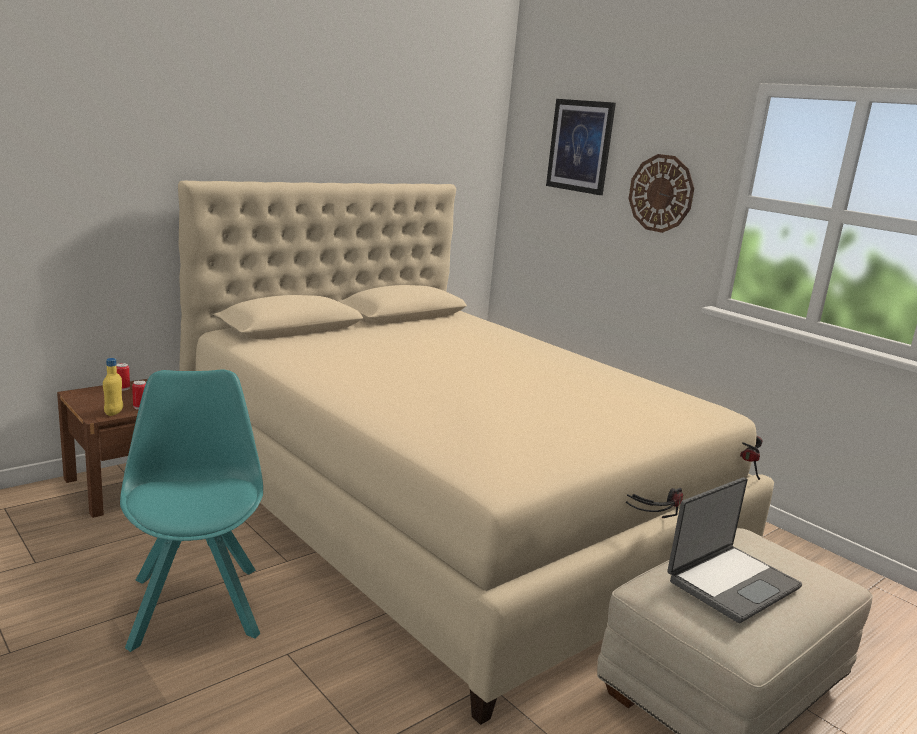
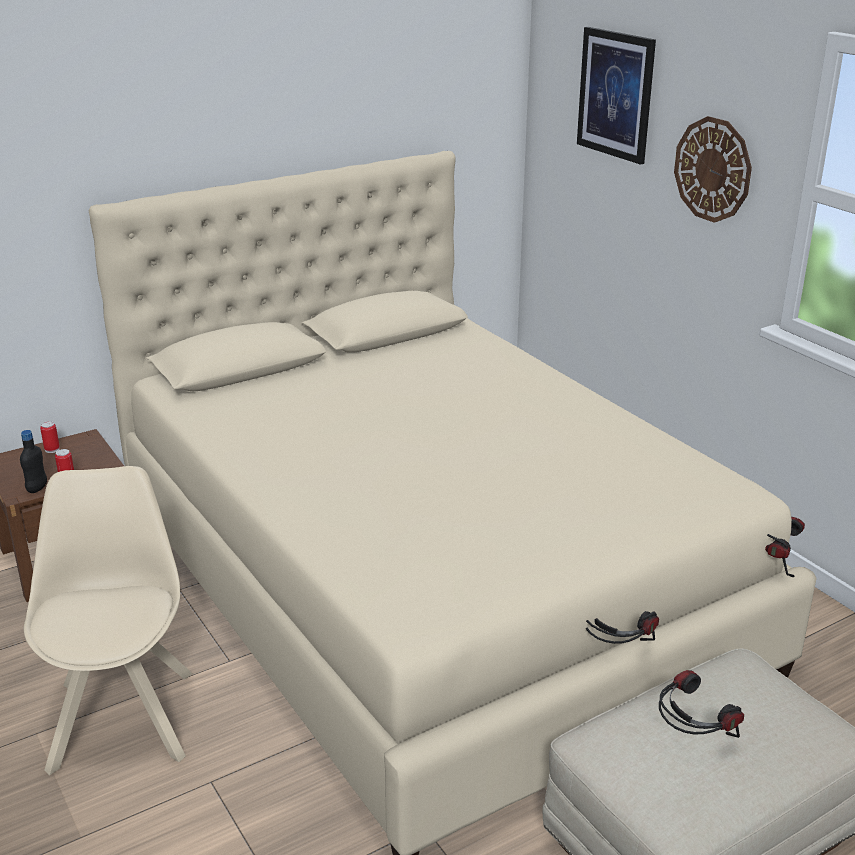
camera: 10 degrees right, 10 degrees up
(114, 413) = (37, 488): yellow bottle -> black bottle
(196, 603) = (124, 716): turquoise chair -> beige chair
(731, 583) = (691, 737): laptop -> headphones

